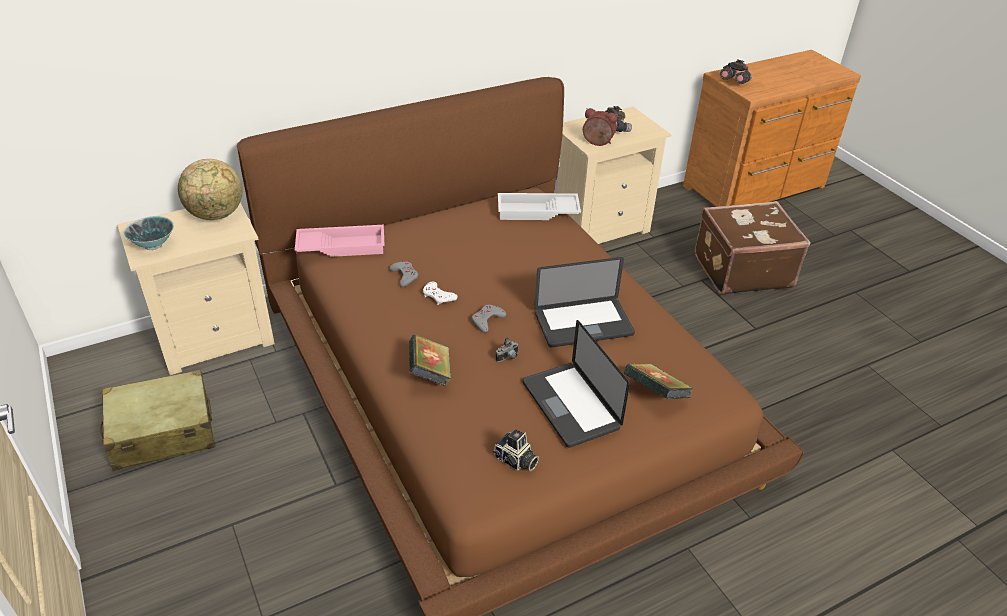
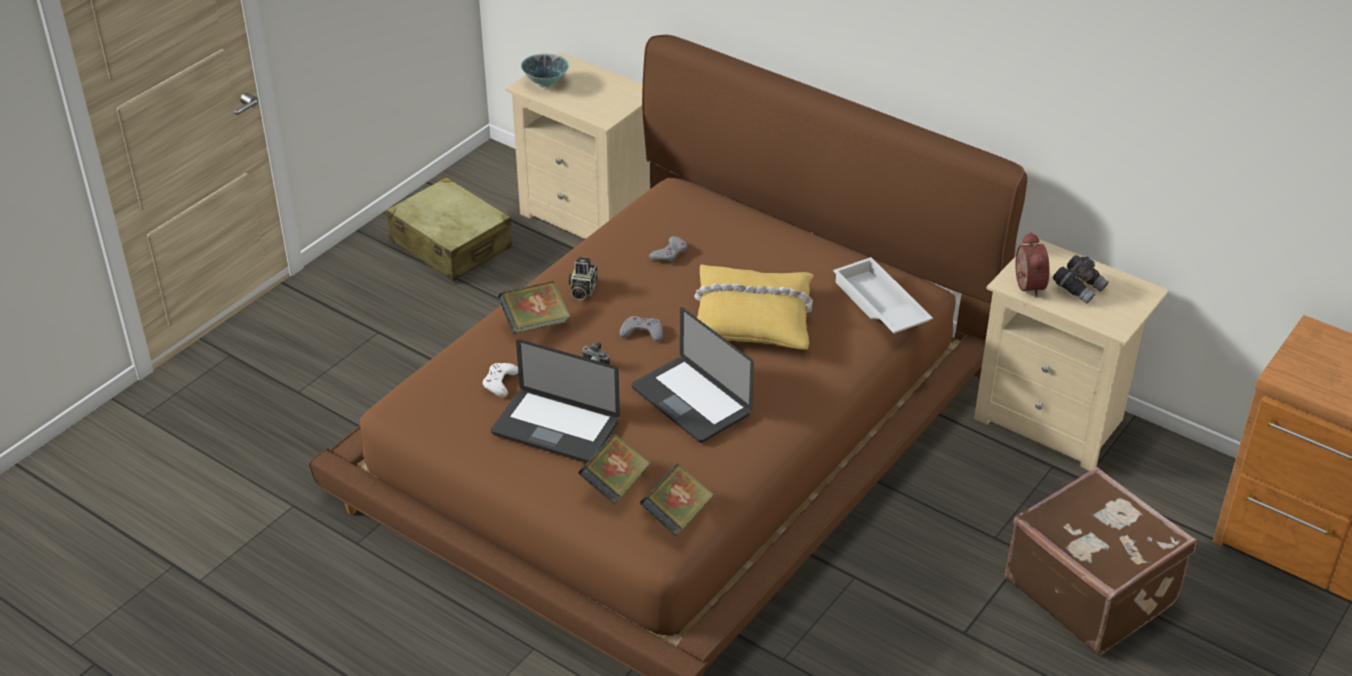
camera: 65 degrees right, 0 degrees up
(216, 215) = (620, 93): globe -> none
(342, 245) = (686, 196): pink tray -> none
(438, 296) = (655, 287): white game controller -> white game controller (500, 382)
(510, 266) = (751, 318): none -> yellow pillow
(515, 461) = (457, 415): camera -> camera (582, 289)
(570, 405) = (555, 428): laptop -> laptop turned 105 degrees counterclockwise
(703, 374) = (677, 515): none -> book
(734, 82) = (1305, 350): grey binoculars -> none

